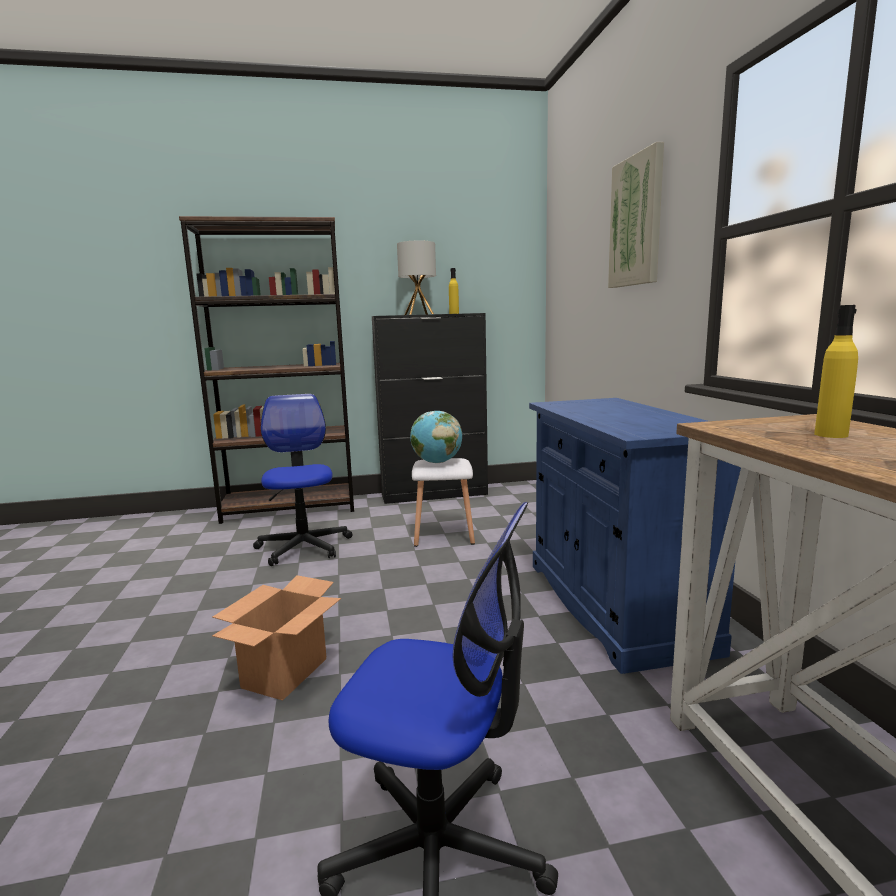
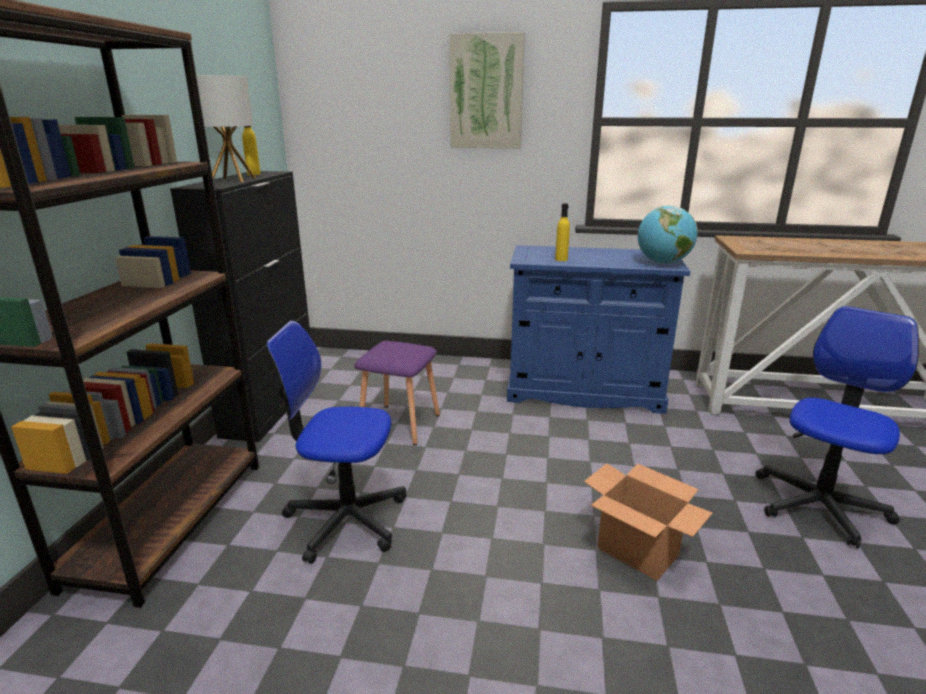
camera: 70 degrees left, 10 degrees up
(436, 462) = (396, 352): globe -> globe (662, 263)
(443, 534) = (398, 424): white stool -> purple stool
(831, 435) = (777, 244): yellow bottle -> yellow bottle (561, 259)

